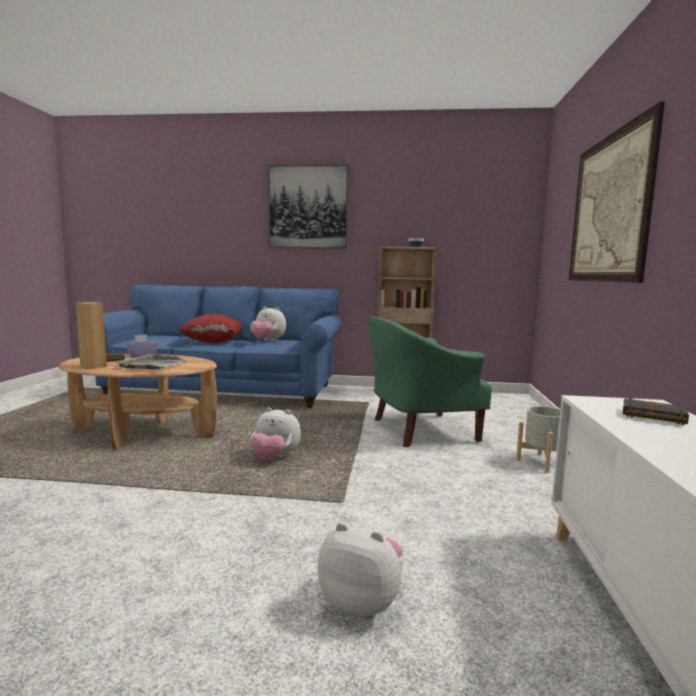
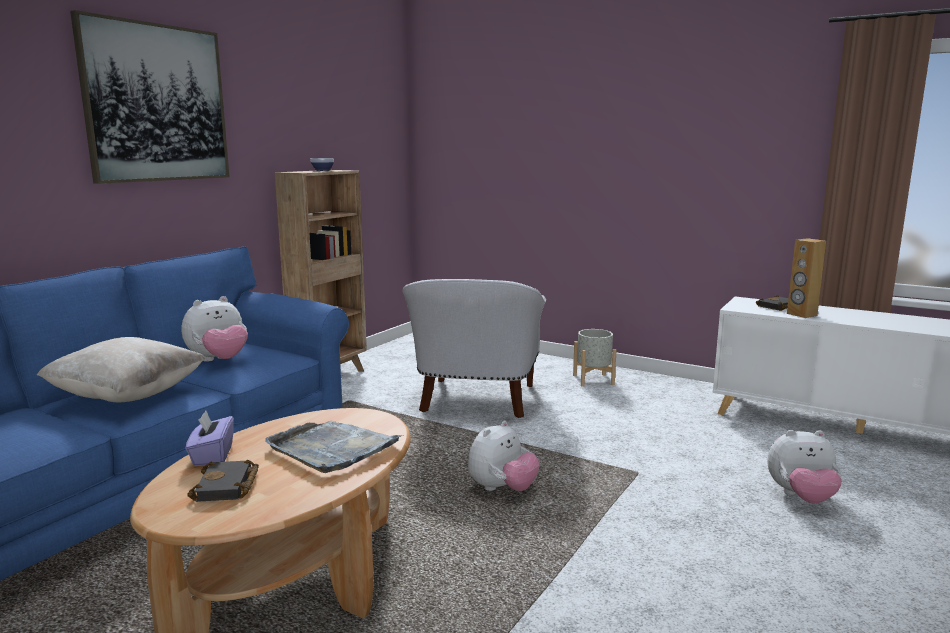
camera: 65 degrees left, 5 degrees up
(93, 366) = (283, 499): brown speaker -> brown speaker (801, 314)
(213, 342) = (128, 397): red pillow -> beige pillow
(362, 603) = (801, 497): plush toy -> plush toy turned 135 degrees counterclockwise
(418, 430) = (476, 401): green armchair -> white armchair
(608, 208) = (577, 141): picture -> none

